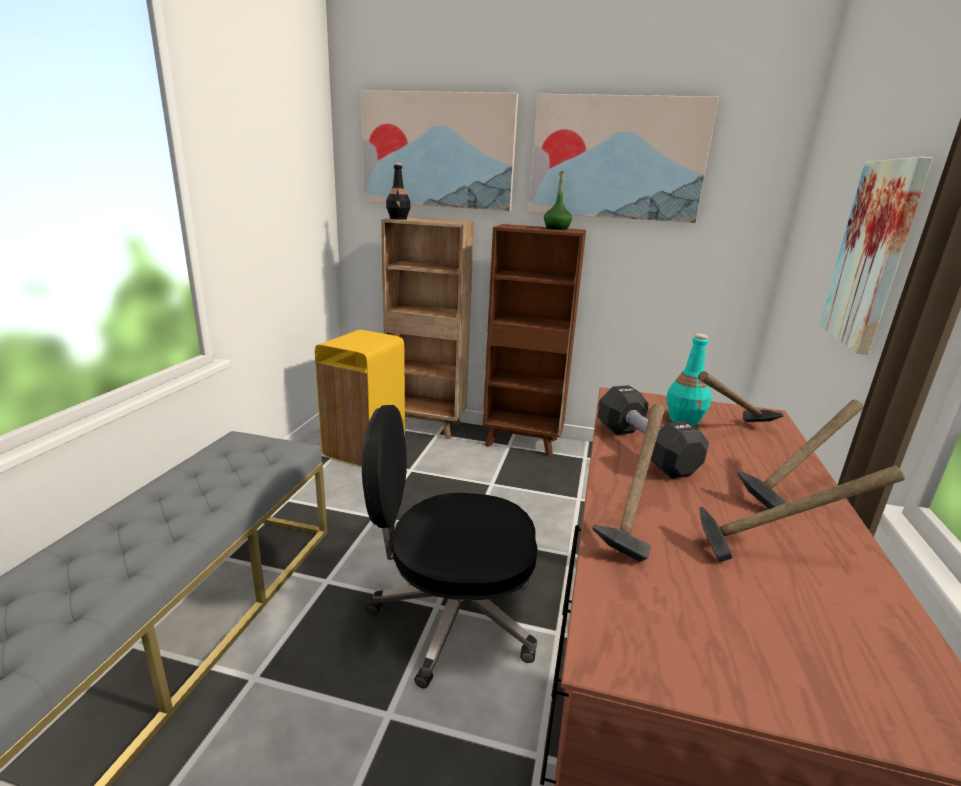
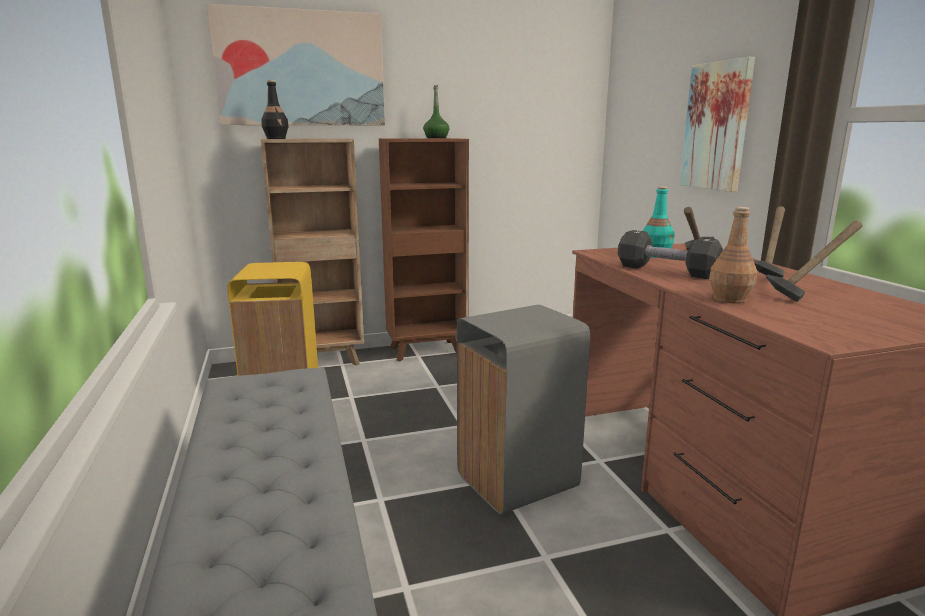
camera: 30 degrees left, 5 degrees down
(452, 616) = (515, 480): black office chair -> grey trash can
(617, 159) = (473, 74): picture -> none
(629, 522) = (729, 299): hammer -> brown bottle

